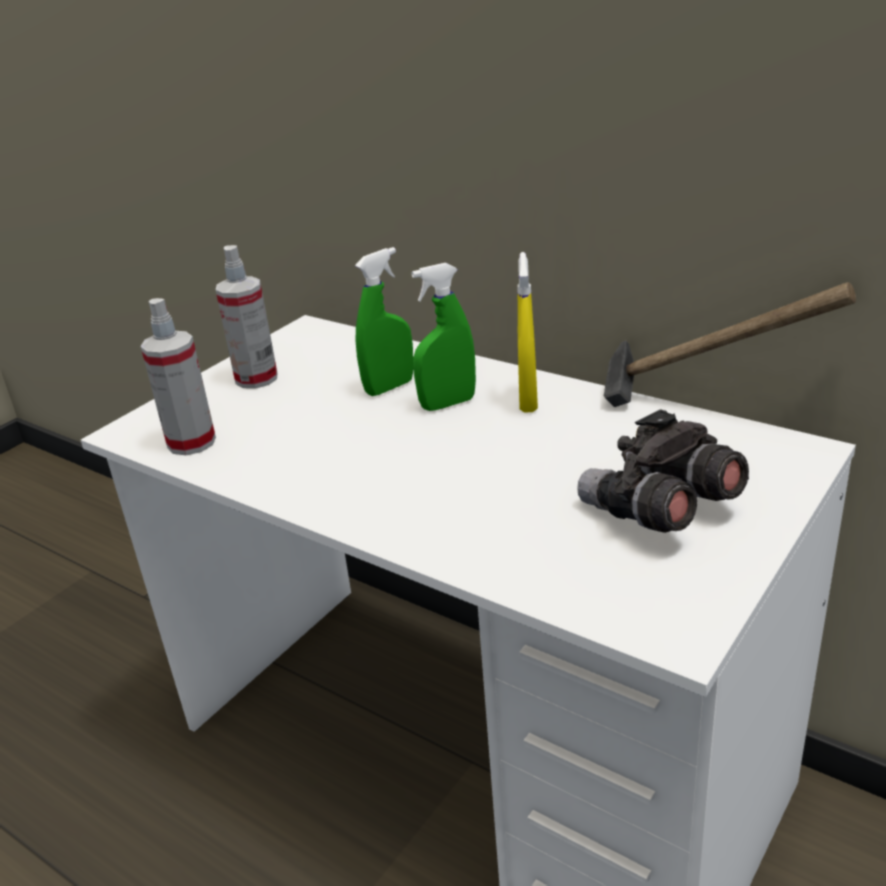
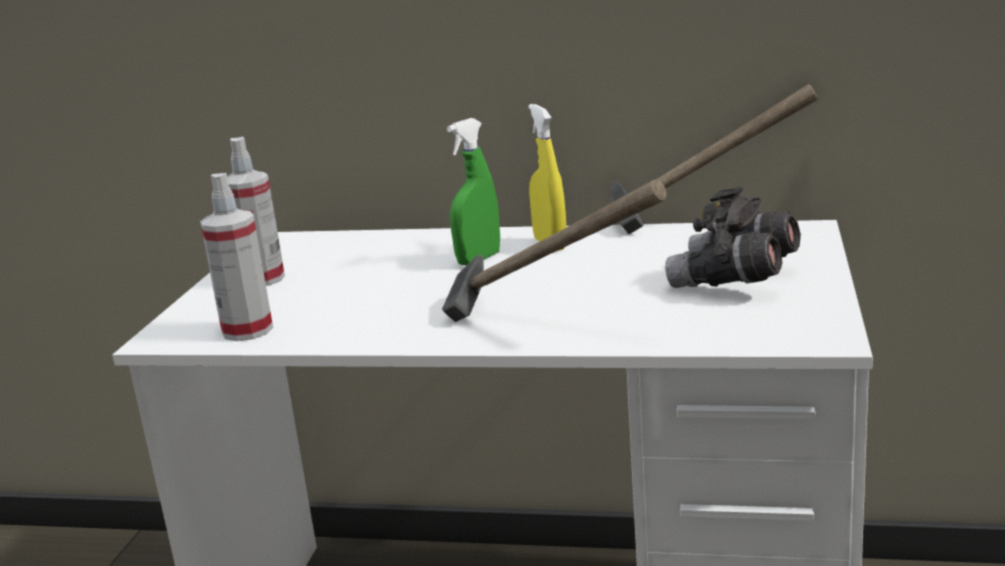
camera: 25 degrees left, 10 degrees down
(389, 387) = (409, 260): green spray bottle -> none
(429, 516) = (547, 324): none -> hammer

